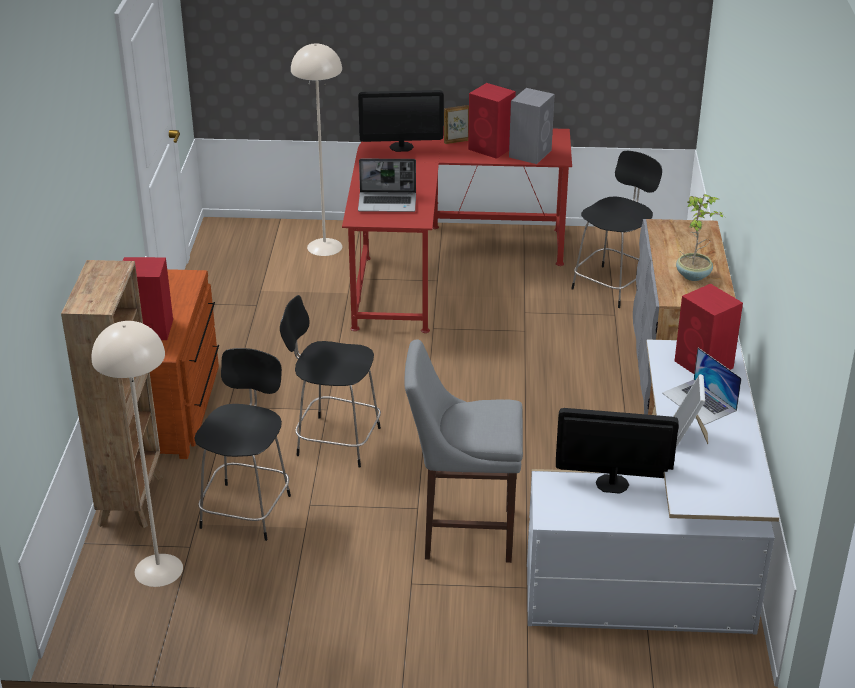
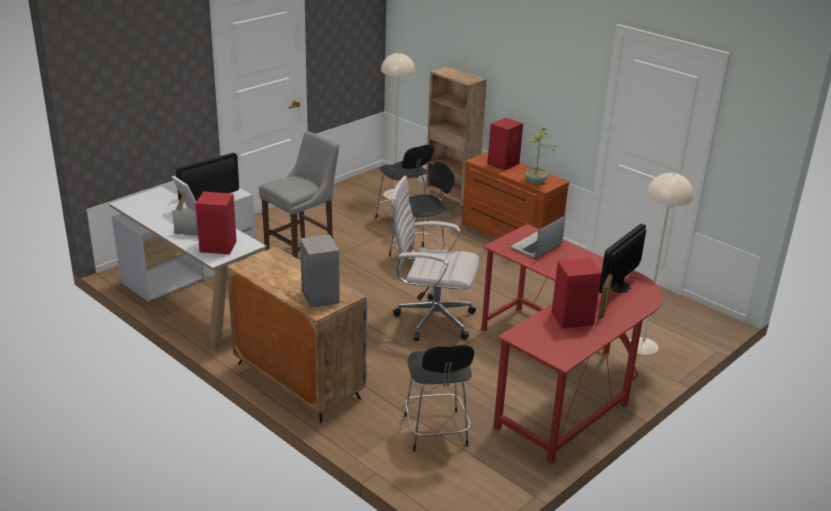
camera: 130 degrees right, 5 degrees down
(456, 366) = (431, 320): none -> white office chair
(530, 153) = (541, 330): grey speaker -> grey speaker (320, 297)
(694, 275) = (278, 273): potted plant -> potted plant (535, 181)

